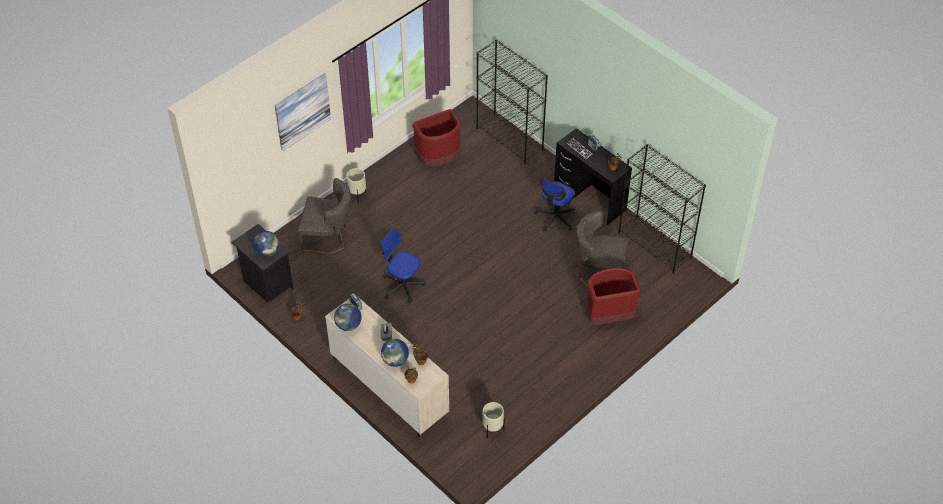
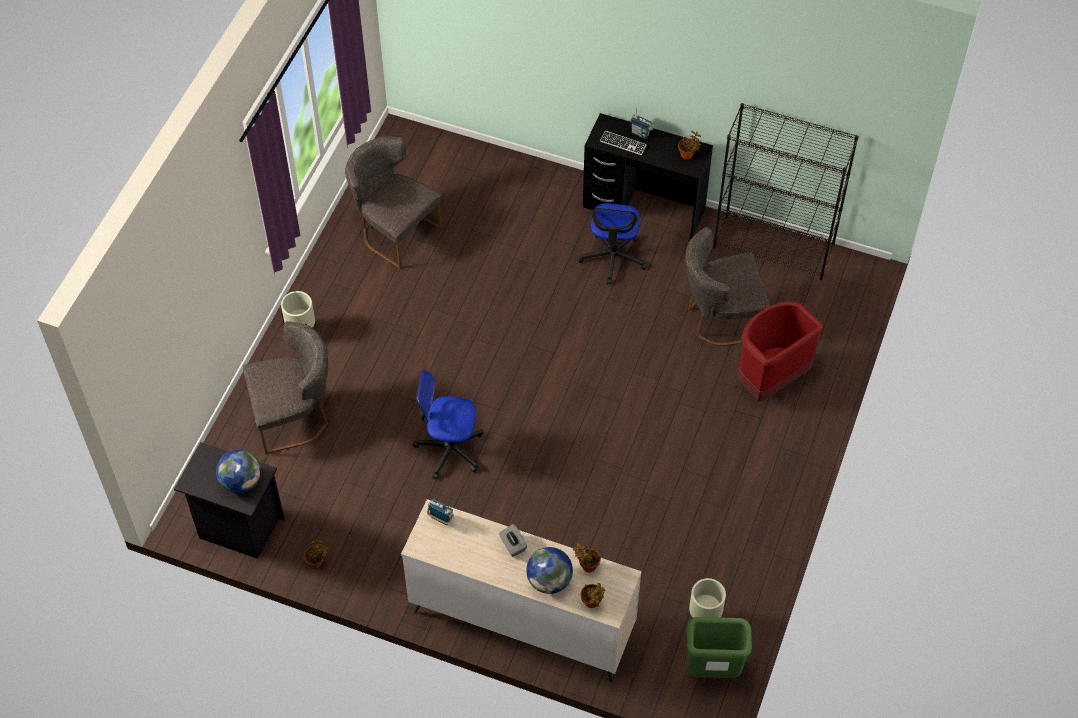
camera: 25 degrees left, 5 degrees up
(302, 111) = (210, 238): picture -> none
(348, 325) = (446, 553): globe -> none
(439, 160) = (394, 231): red trash can -> grey chair
(481, 458) = (713, 669): none -> green trash can
(510, 139) = (481, 162): black bookcase -> none

